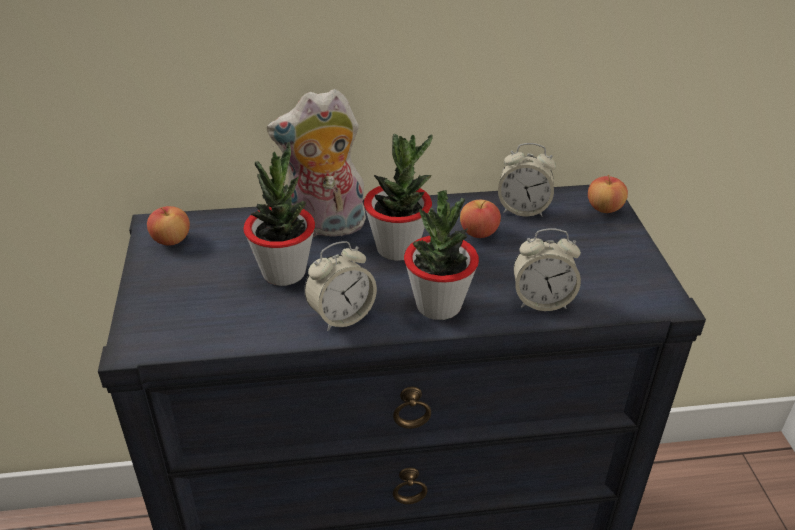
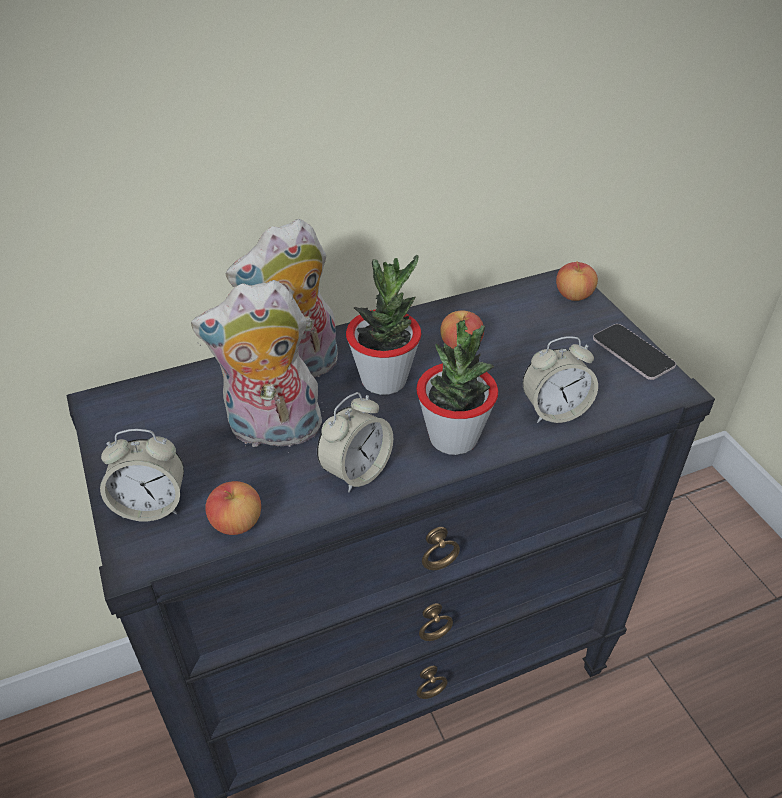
camera: 15 degrees left, 5 degrees up
(171, 240) = (126, 418): apple -> apple (236, 523)
(284, 272) = (272, 432): potted plant -> plush toy
(523, 209) = (495, 311): alarm clock -> alarm clock (151, 505)
(640, 265) = (633, 352): none -> phone

